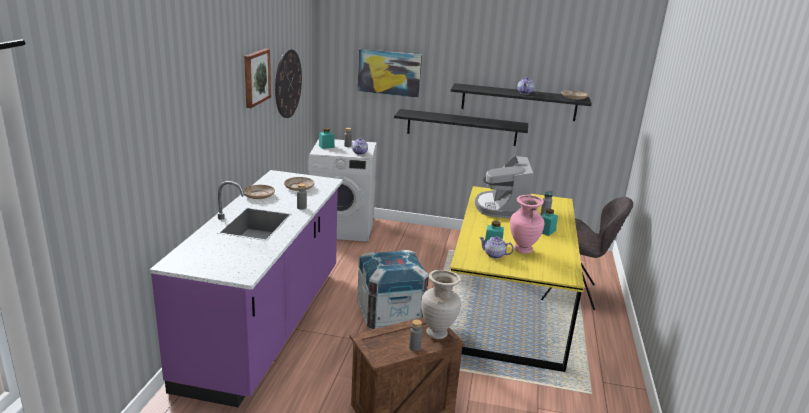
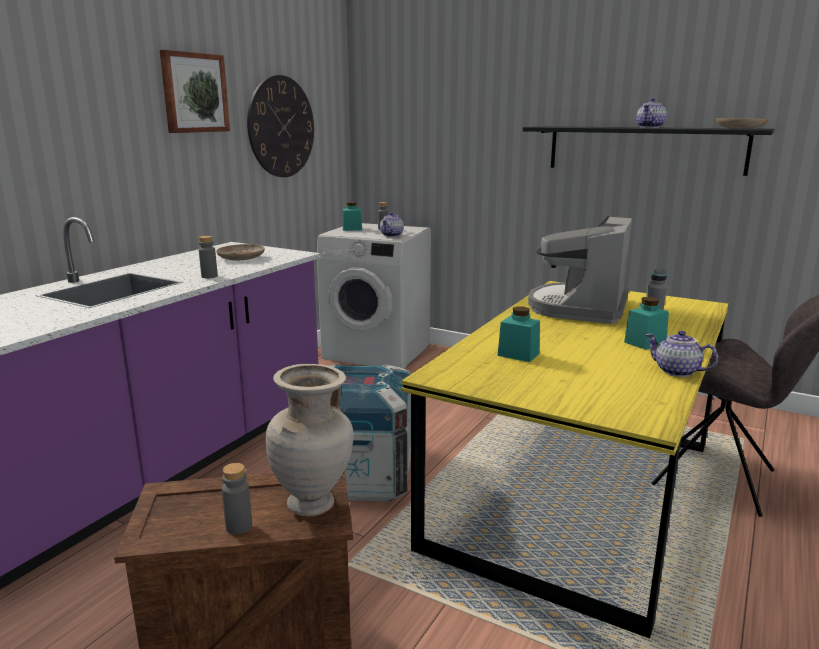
camera: 20 degrees right, 5 degrees down
(259, 196) = (169, 263): beige plate -> none
(389, 72) = (445, 119): picture -> none
(461, 127) = (552, 198): black shelf -> none
(494, 255) = (506, 370): teapot -> teapot (676, 371)
(522, 250) = (573, 366): pink vase -> none

